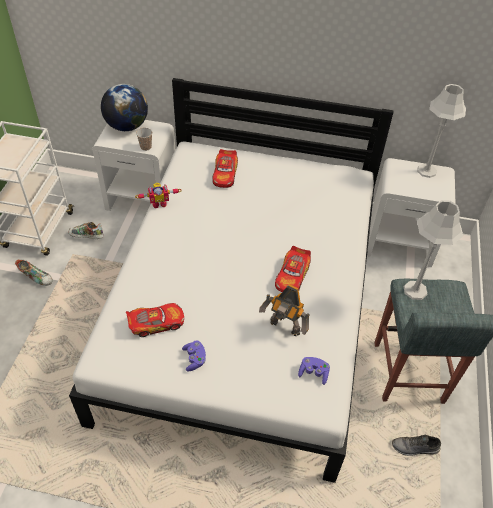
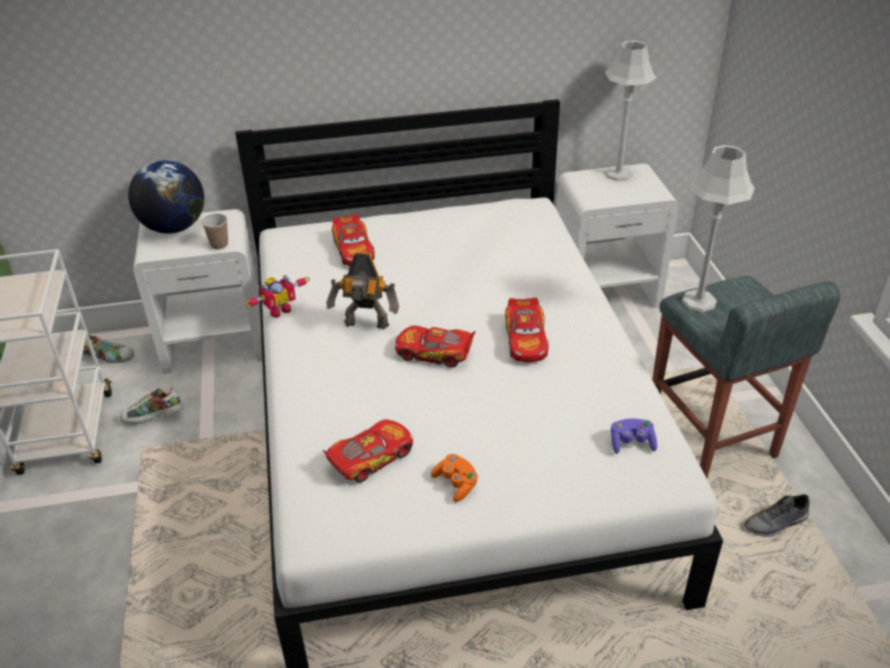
camera: 20 degrees left, 10 degrees down
(36, 277) = (98, 499): shoe -> shoe (107, 358)
(194, 359) = (456, 484): purple game controller -> orange game controller
(232, 266) = (435, 353): none -> toy car
(284, 328) = (556, 404): toy robot -> toy robot (366, 326)

